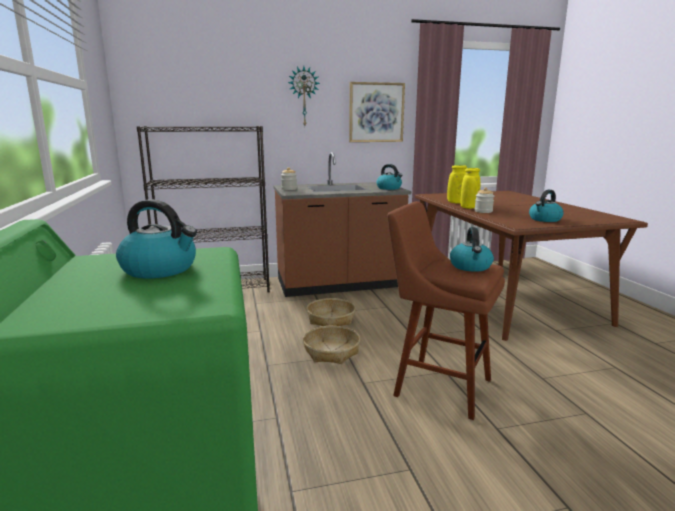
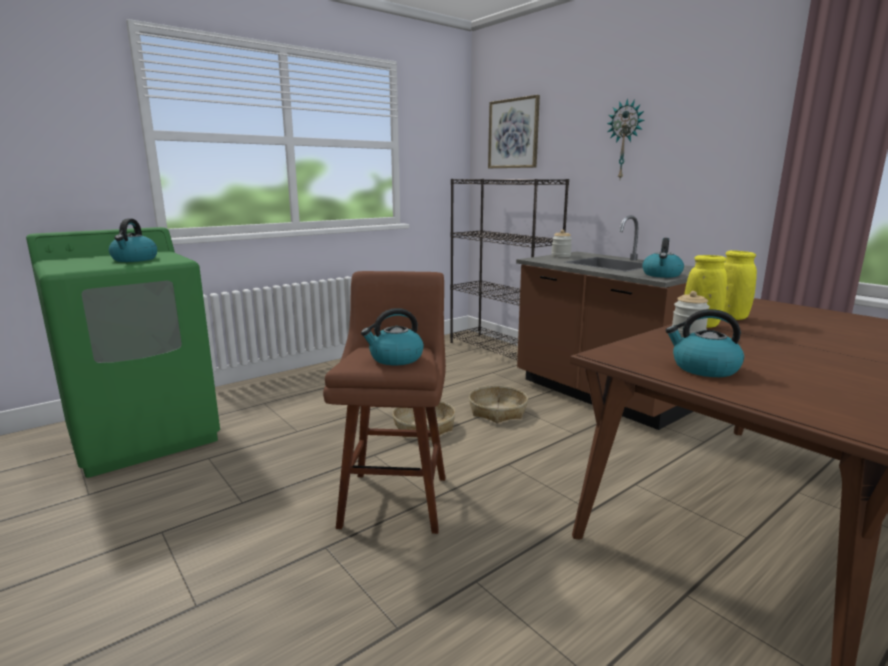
camera: 65 degrees right, 0 degrees up
(376, 112) = (726, 158): picture -> picture (513, 133)

